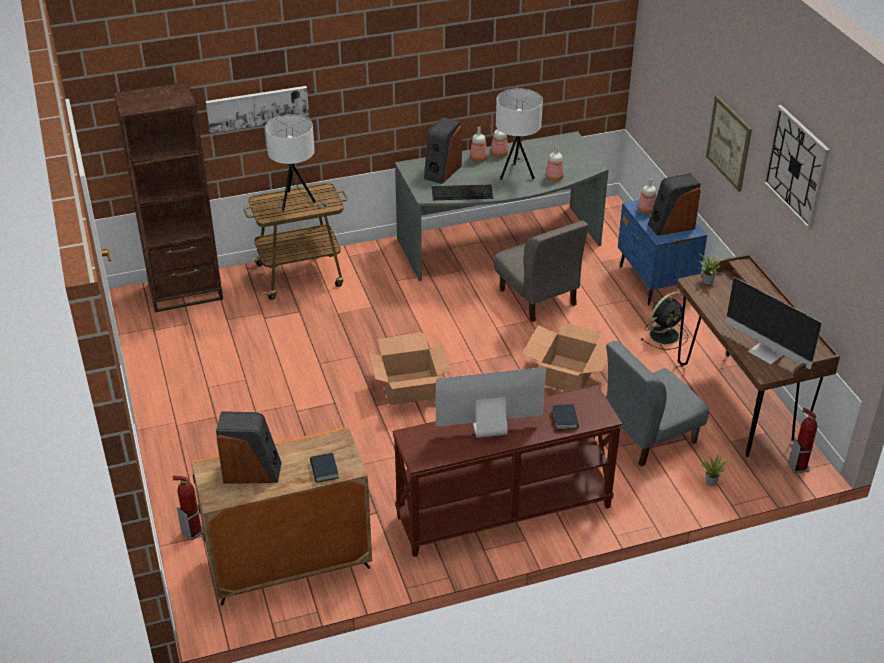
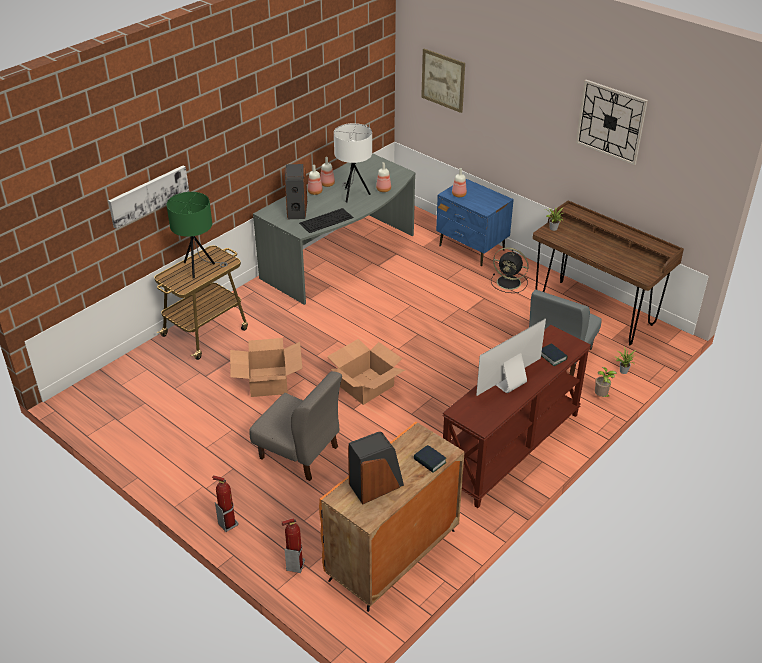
camera: 30 degrees left, 0 degrees up
(185, 292) = (118, 379): brown bookcase -> none
(297, 202) = (199, 268): white table lamp -> green table lamp
(537, 297) = (401, 287): grey chair -> grey chair (299, 453)
(566, 374) = (469, 334): cardboard box -> cardboard box (268, 382)
(657, 499) = (601, 396): none -> potted plant
(665, 335) = (510, 282): black fan -> black fan turned 90 degrees clockwise
(671, 226) = (485, 200): speaker -> none
(729, 143) = (528, 122): picture -> picture (443, 80)
(767, 352) = (633, 263): monitor -> none
(798, 467) = (665, 339): fire extinguisher -> fire extinguisher (228, 524)

